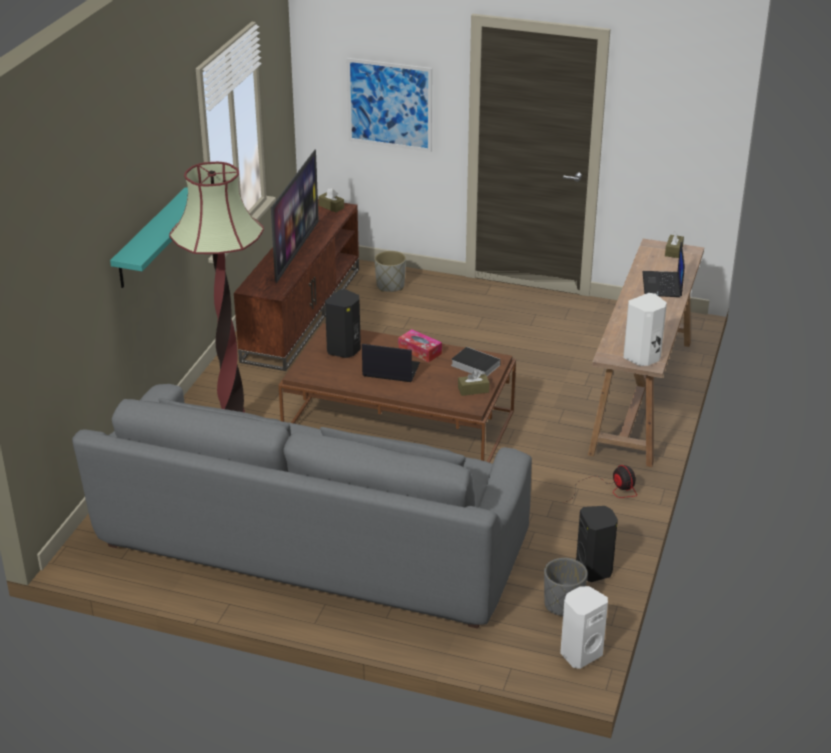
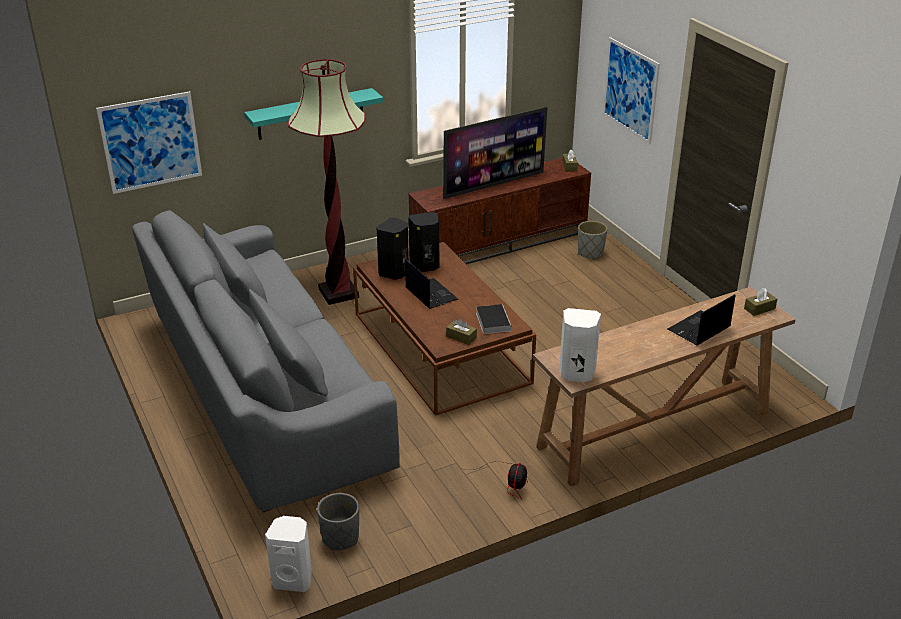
camera: 45 degrees right, 0 degrees up
(52, 333) = (151, 142): none -> picture
(420, 351) = (472, 292): tissue box -> none
(595, 570) = (402, 530): black speaker -> black speaker (395, 273)

